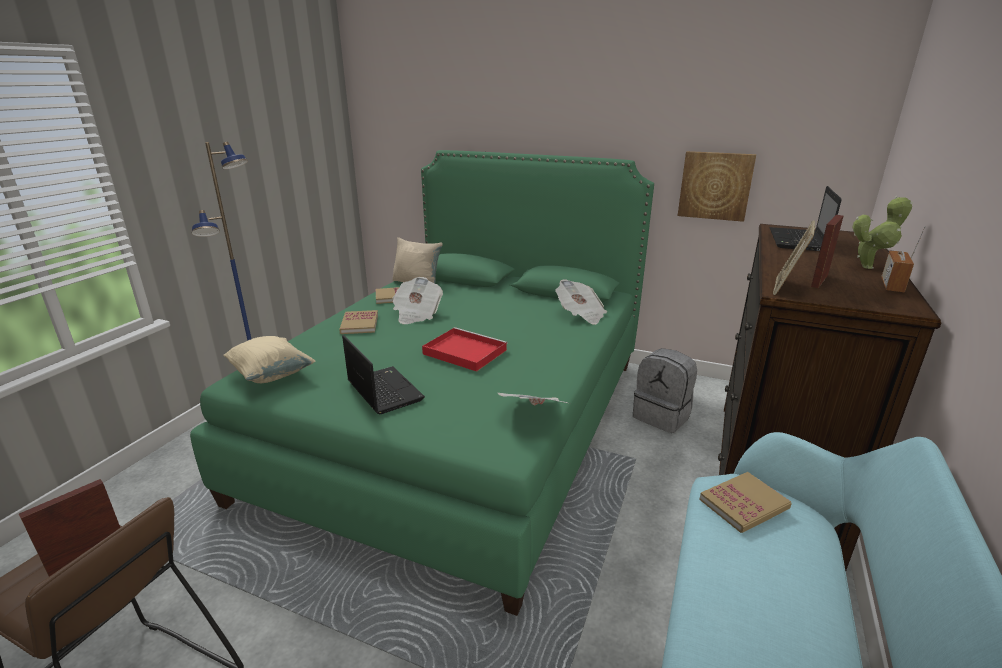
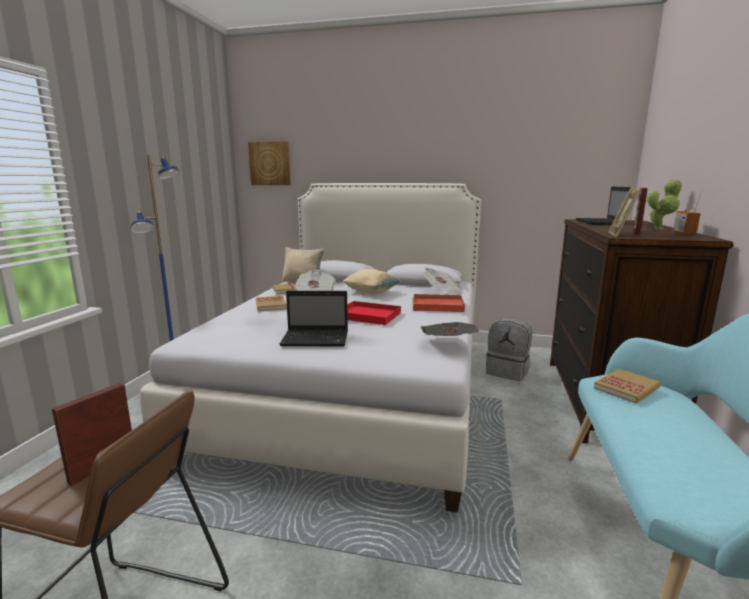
camera: 10 degrees left, 10 degrees down
(271, 375) = (212, 336): beige pillow -> beige pillow (371, 292)
(383, 390) = (317, 339): laptop -> laptop turned 135 degrees clockwise
(462, 422) = (354, 388): green bed -> white bed
(559, 339) = (436, 306): none -> red tray
(715, 185) = (524, 200): picture -> picture (270, 163)

